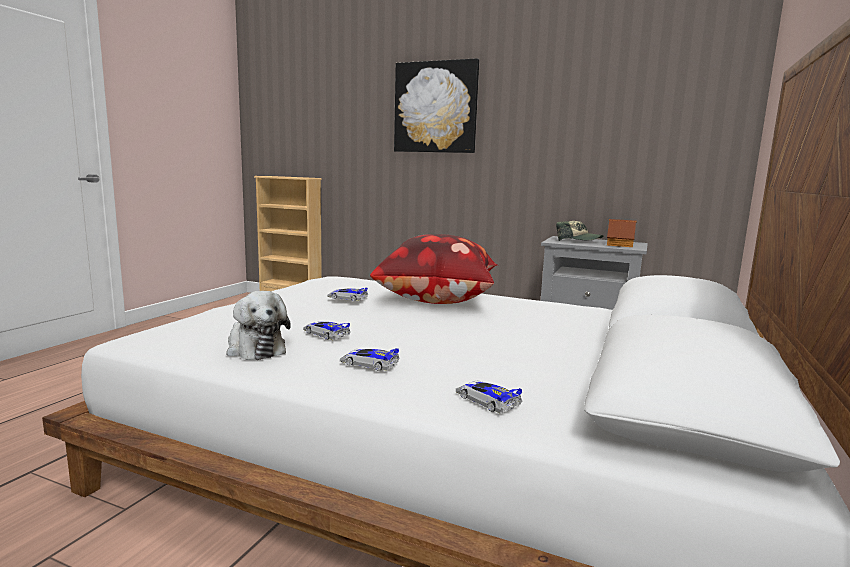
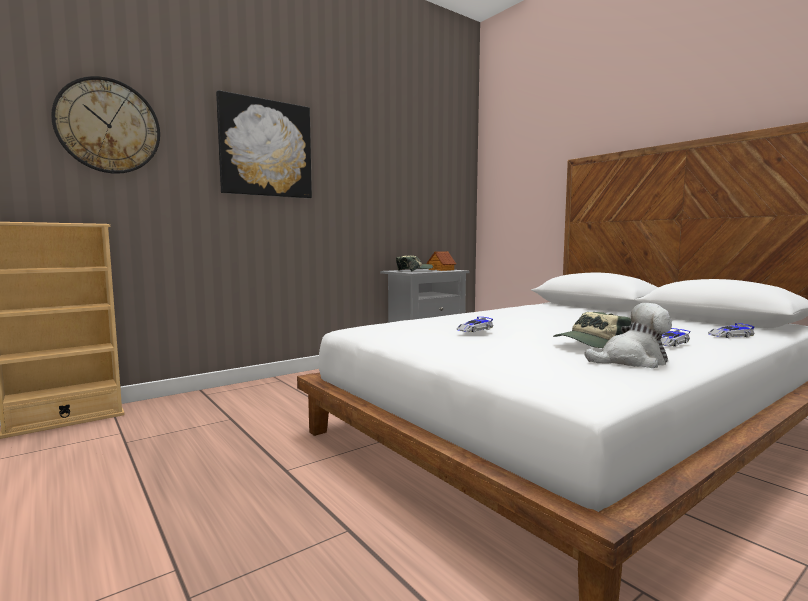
camera: 60 degrees left, 5 degrees down
(325, 334) = (590, 344): toy car -> cap
(329, 107) = (108, 126): none -> wall clock
(437, 302) = (497, 319): pillow -> none

